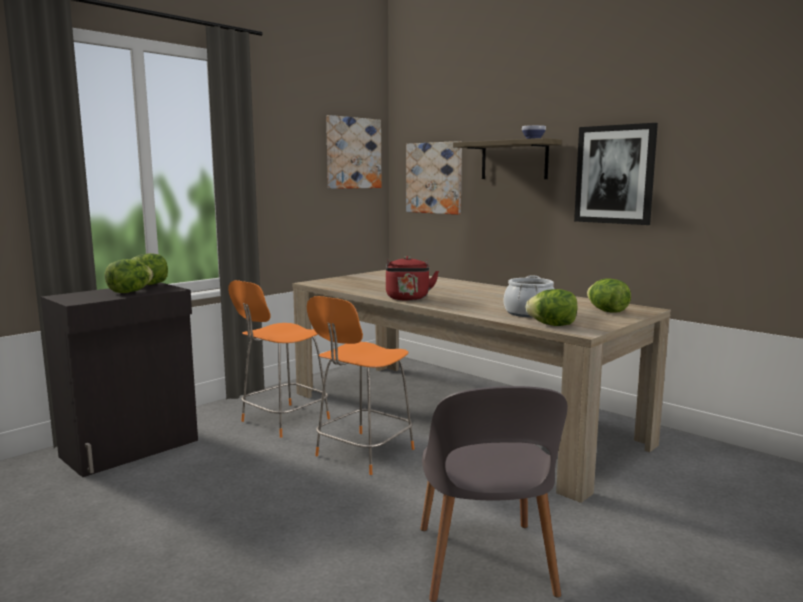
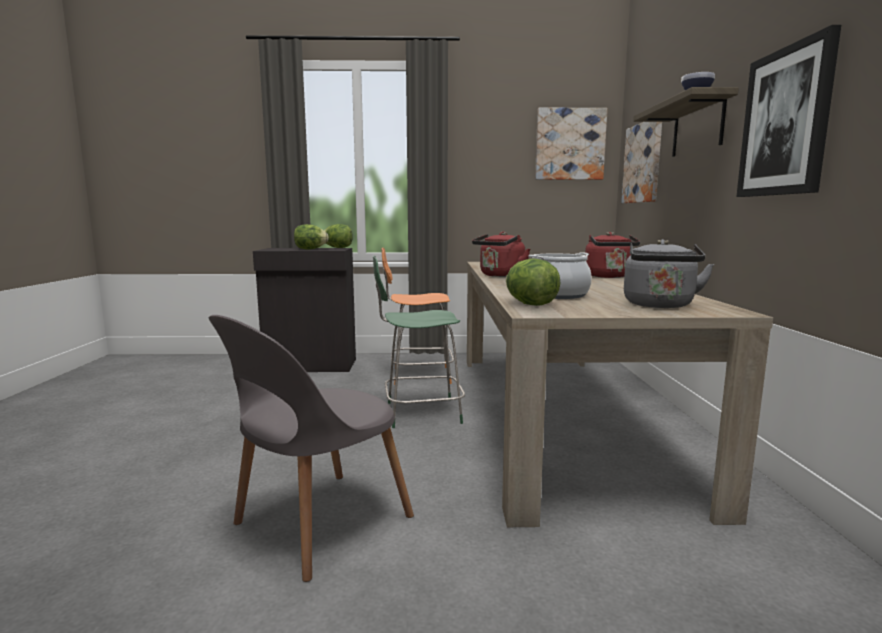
camera: 45 degrees right, 0 degrees up
(362, 453) = (419, 413): orange stool -> green stool
(478, 287) = (609, 277): none -> red kettle
(607, 311) = (659, 305): lettuce -> grey kettle

